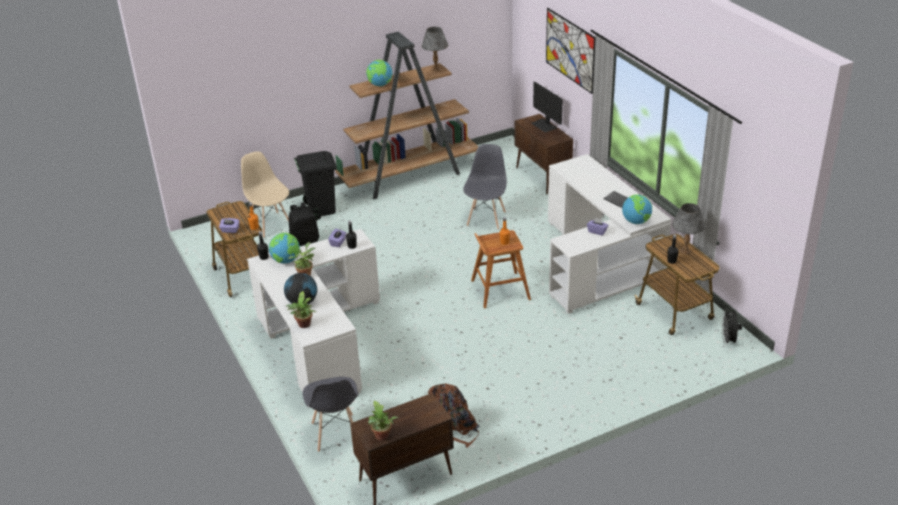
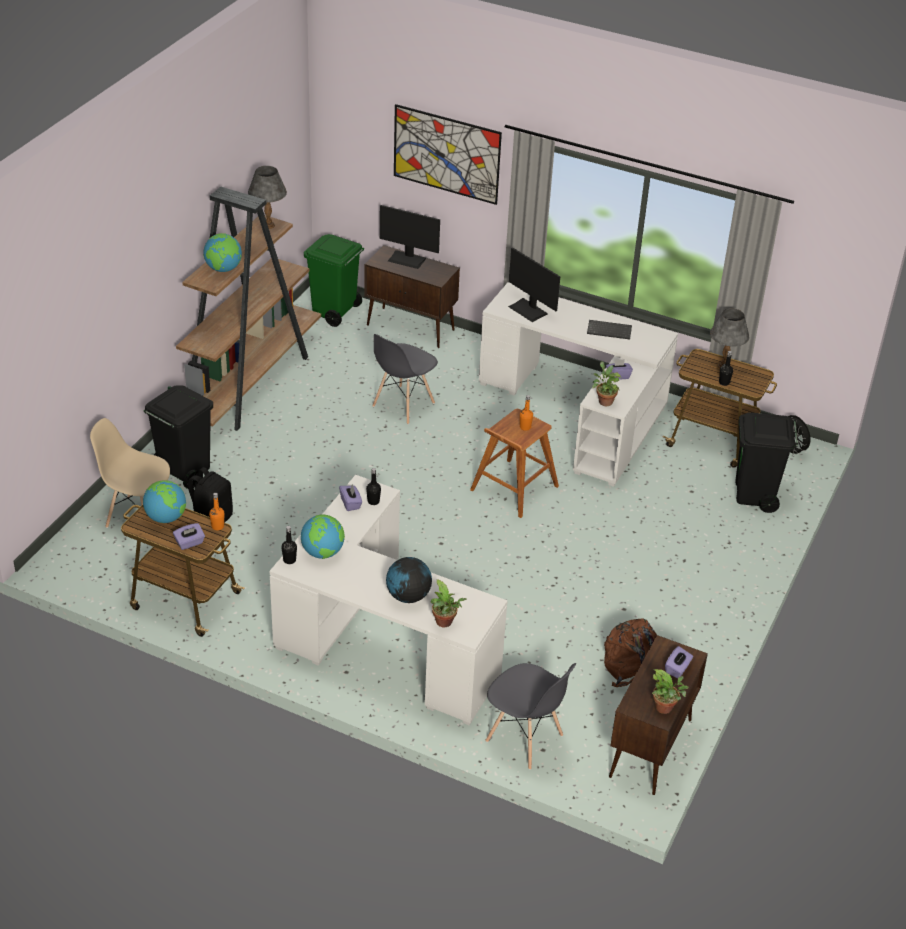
camera: 40 degrees left, 5 degrees up
(305, 274) = (367, 560): potted plant -> potted plant (604, 401)
(419, 418) = (677, 669): none -> purple tissue box
(486, 218) = (403, 405): grey chair -> grey chair turned 120 degrees counterclockwise
(504, 155) = (334, 312): none -> green trash can
(580, 173) = (528, 310): none -> monitor
(636, 221) = (648, 349): globe -> globe (166, 517)
(665, 358) = (754, 495): none -> black trash can

